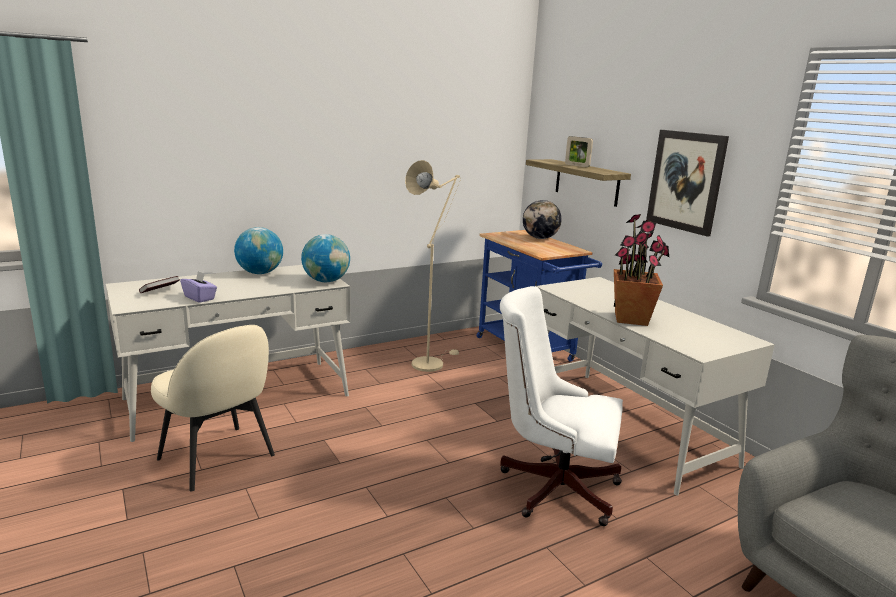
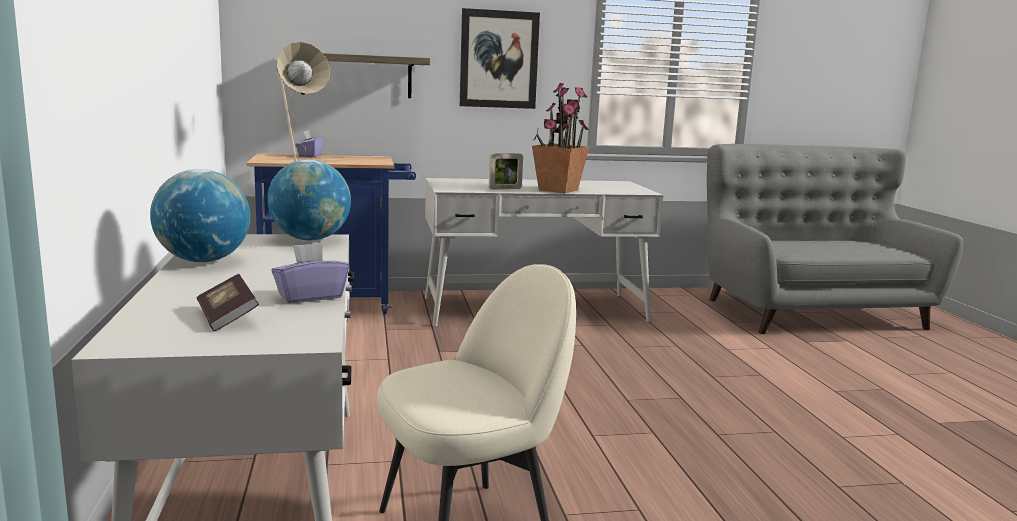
camera: 70 degrees left, 5 degrees down
(540, 238) = (309, 156): globe -> purple tissue box
(551, 485) = (622, 355): white office chair -> none
(577, 165) = (357, 54): picture frame -> picture frame (505, 188)

